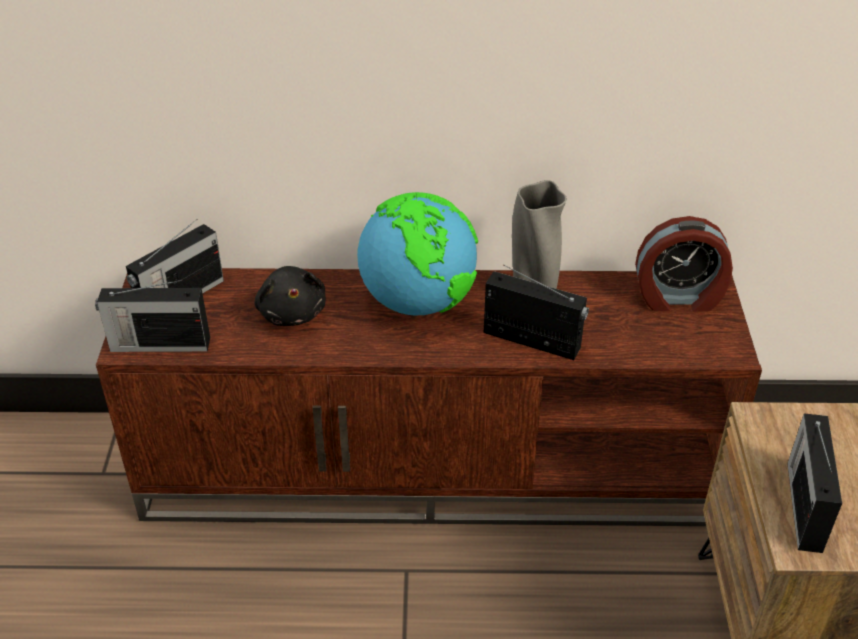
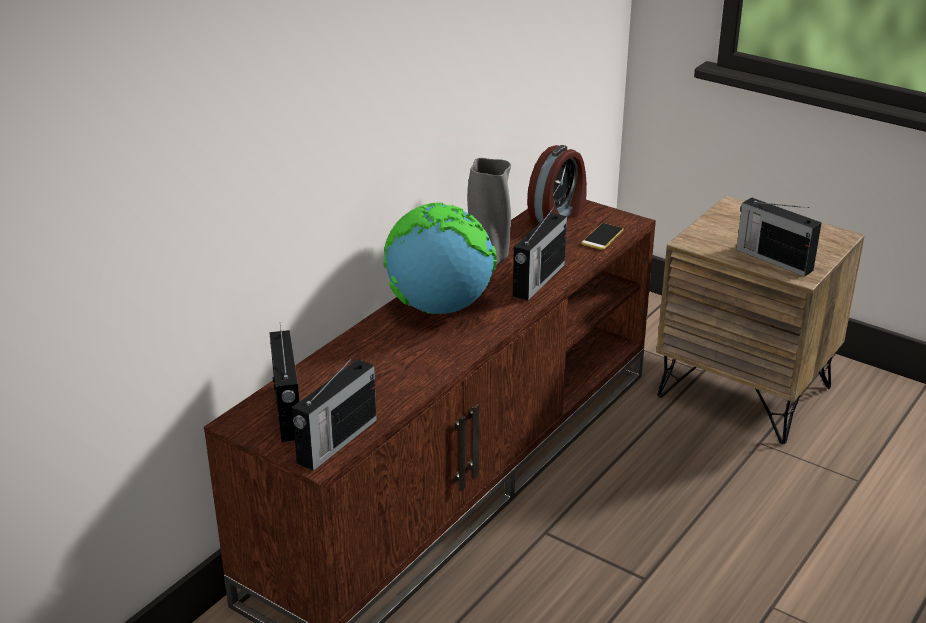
camera: 55 degrees left, 10 degrees down
(292, 312) = (379, 364): black plush toy -> none
(533, 341) = (538, 280): radio -> radio turned 150 degrees clockwise
(673, 347) = (602, 237): none -> phone

